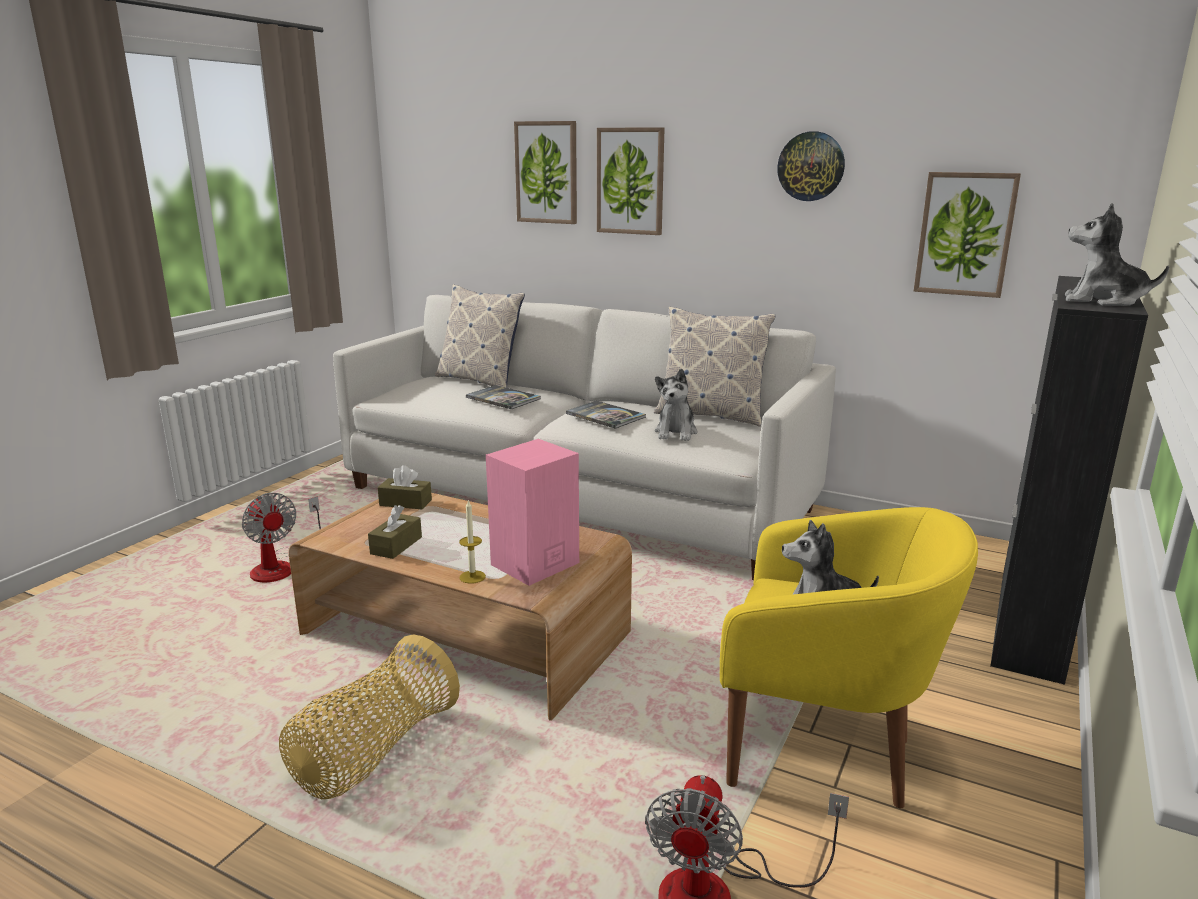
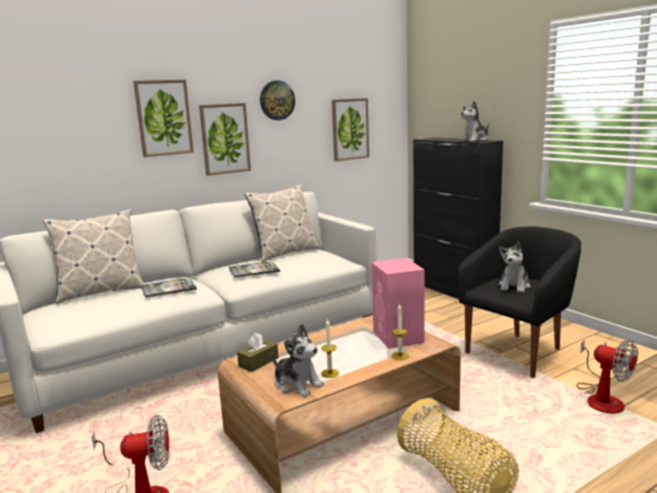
camera: 60 degrees left, 5 degrees down
(396, 545) = (330, 373): brown tissue box -> candle
(547, 172) = (89, 117): picture -> picture (225, 139)
(676, 432) = (301, 263): plush toy -> plush toy (297, 384)
(824, 753) = (519, 352): yellow armchair -> black armchair

